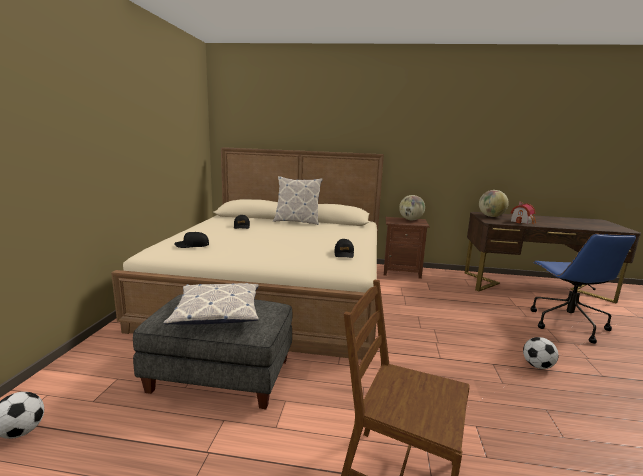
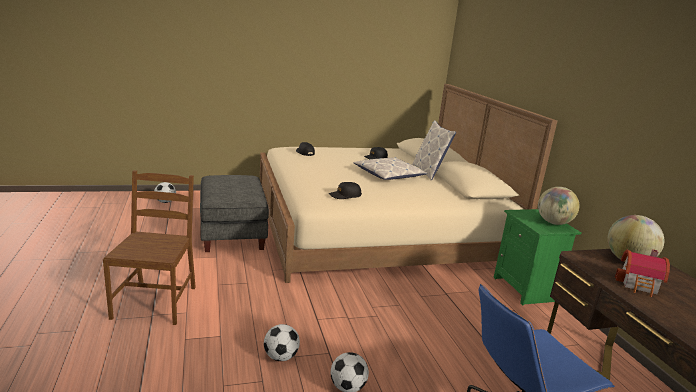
camera: 65 degrees right, 5 degrees up
(217, 312) = (228, 185): pillow -> pillow (389, 174)
(401, 271) = (525, 289): brown nightstand -> green nightstand
(505, 391) = (281, 357): none -> football

